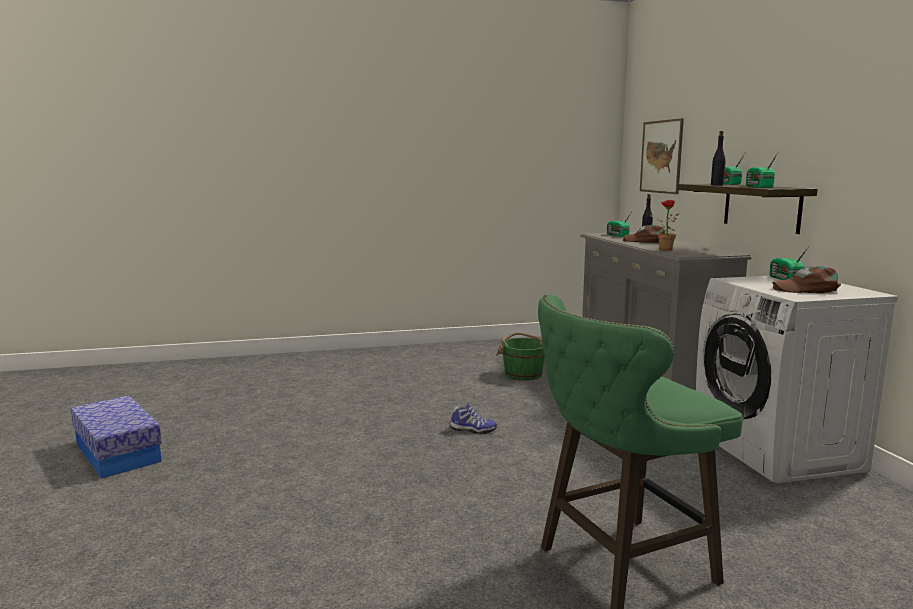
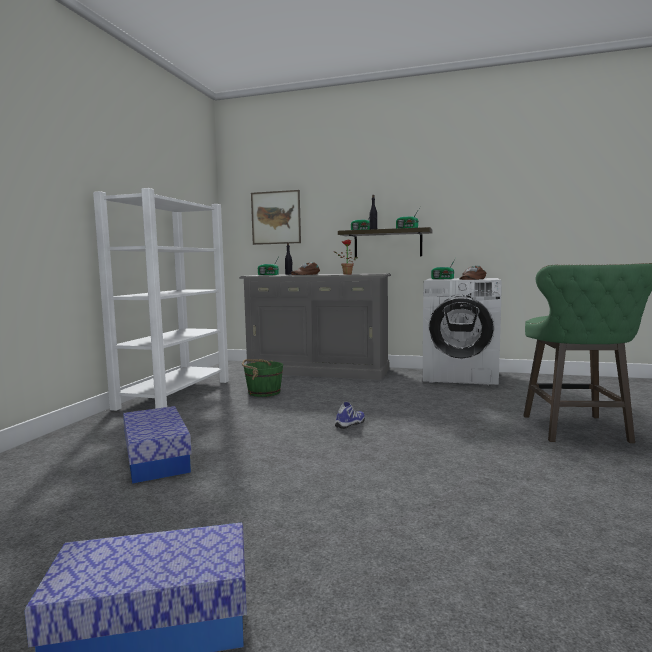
camera: 60 degrees left, 5 degrees down
(320, 389) = (156, 459): none -> storage box
(469, 349) = (175, 394): none -> white bookcase

